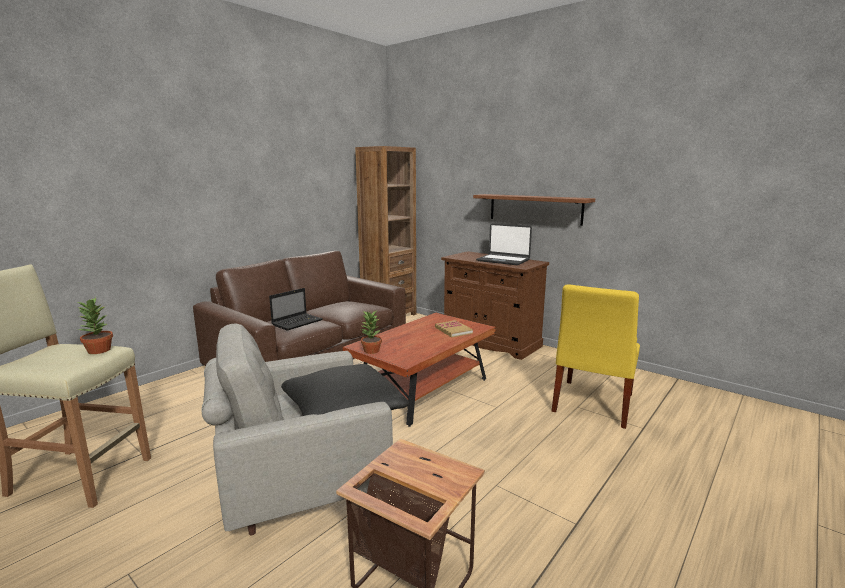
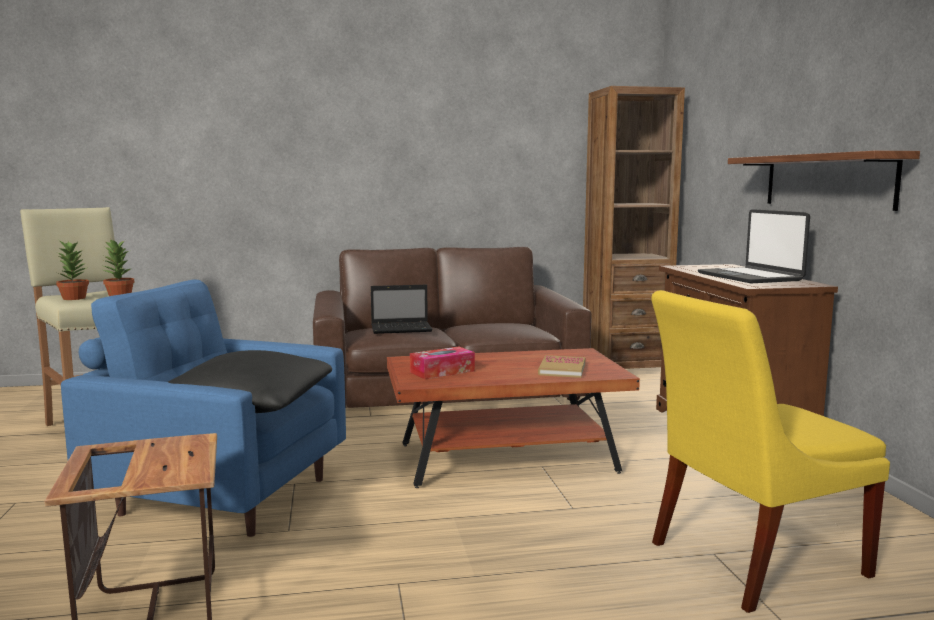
camera: 40 degrees right, 5 degrees down
(301, 483) = (221, 495): grey armchair -> blue armchair
(371, 351) = (405, 366): potted plant -> potted plant (73, 298)
(400, 349) = (442, 371): none -> tissue box

